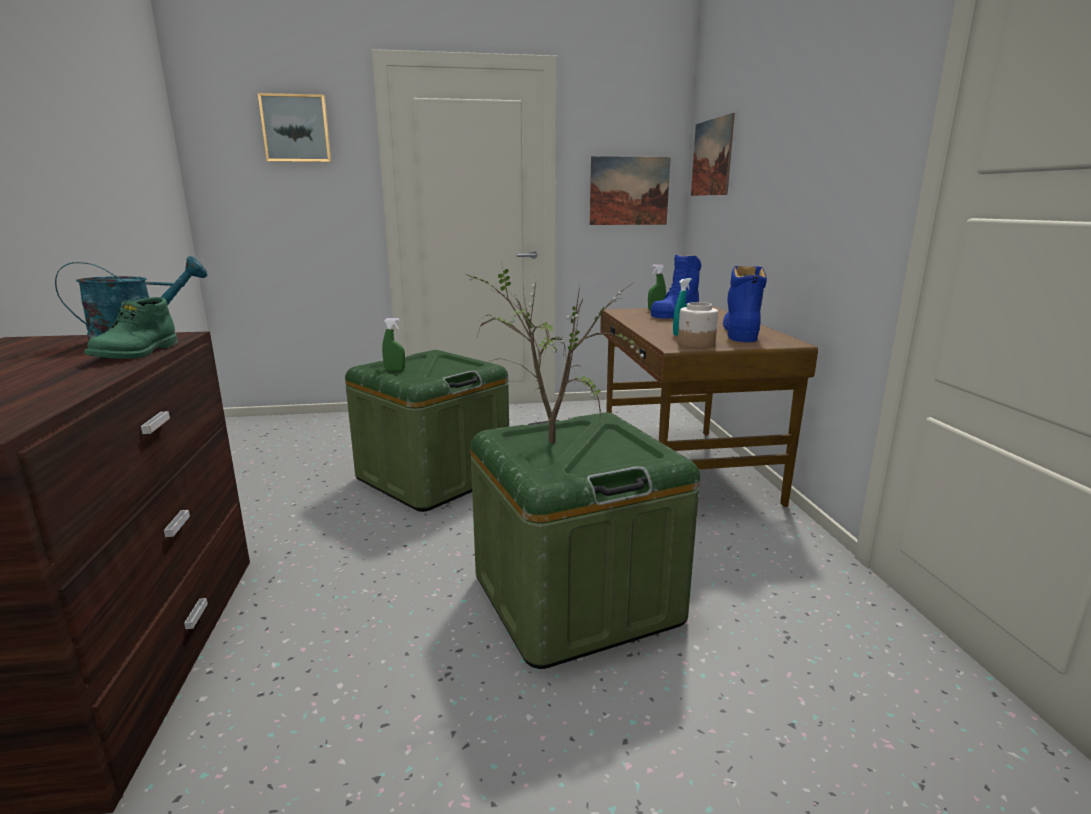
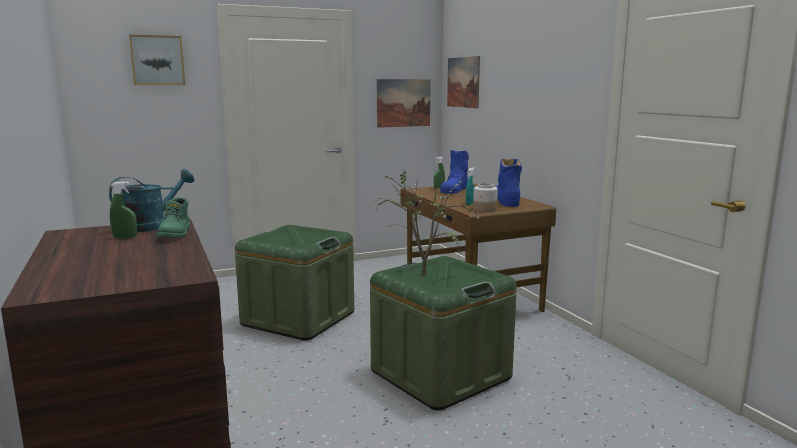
camera: 15 degrees left, 5 degrees down
(394, 370) = (273, 240): green spray bottle -> green spray bottle (125, 237)

